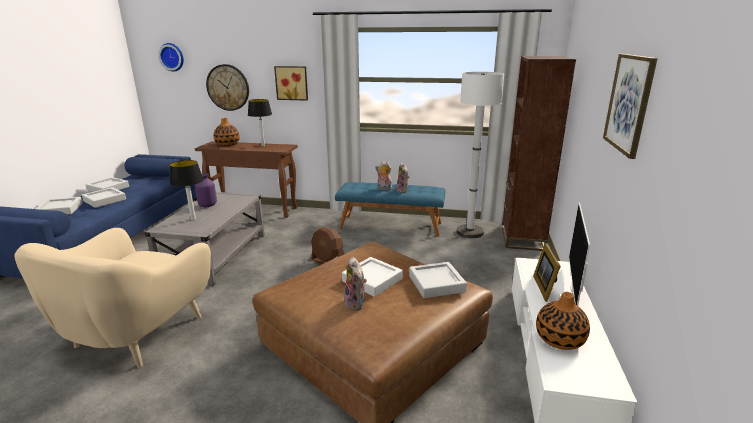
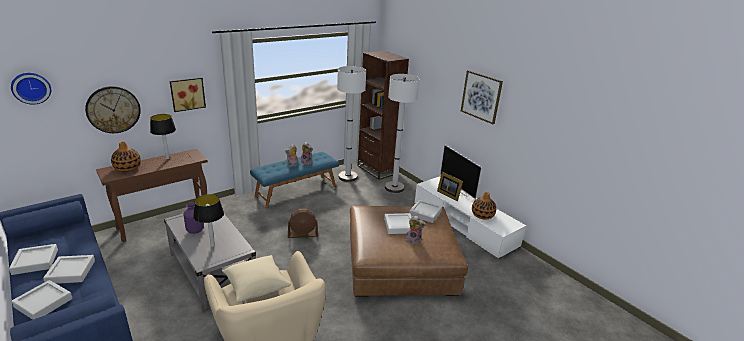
camera: 50 degrees left, 5 degrees up
(146, 260) = (256, 286): none -> beige pillow
(513, 263) = (394, 188): none -> white floor lamp

